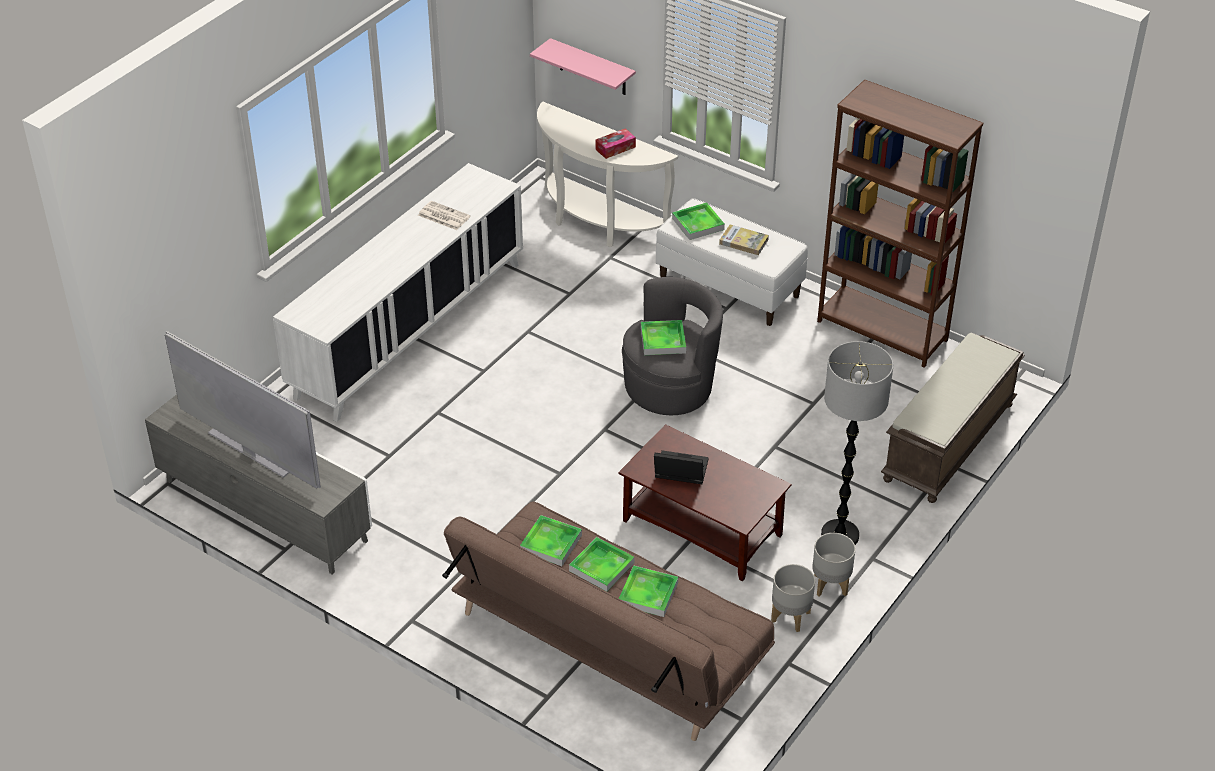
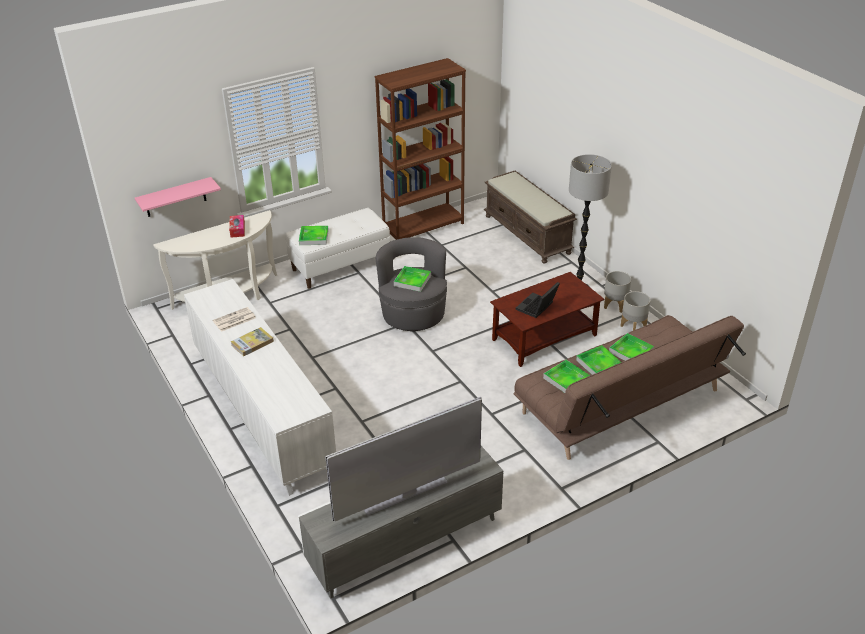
camera: 65 degrees left, 5 degrees down
(743, 242) = (346, 226): book -> book (252, 343)

